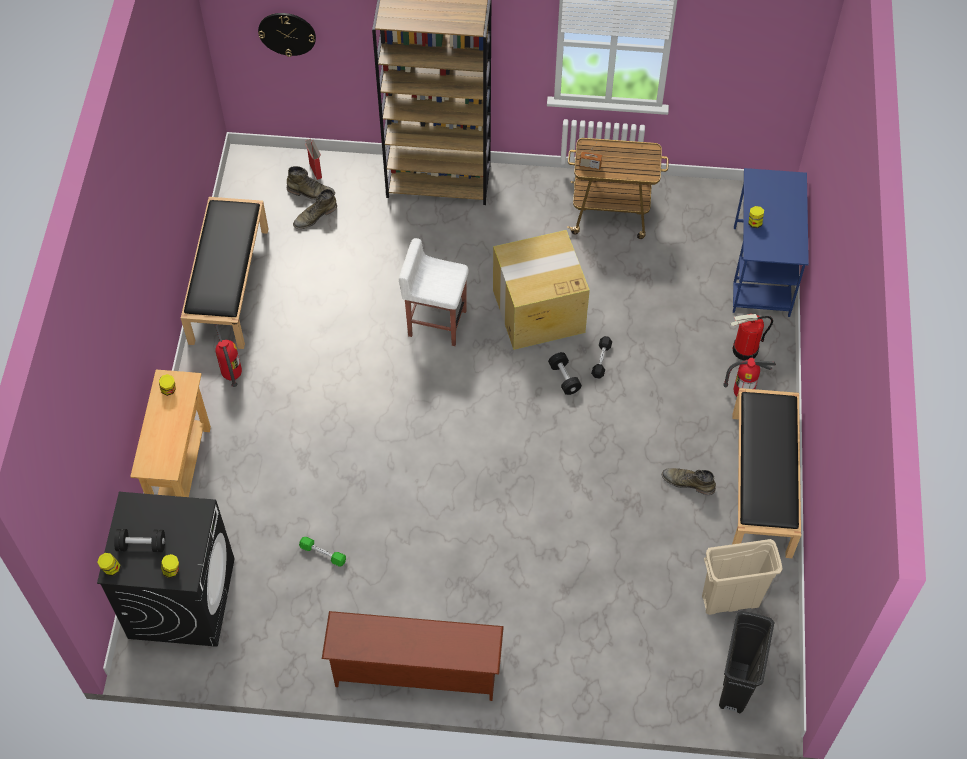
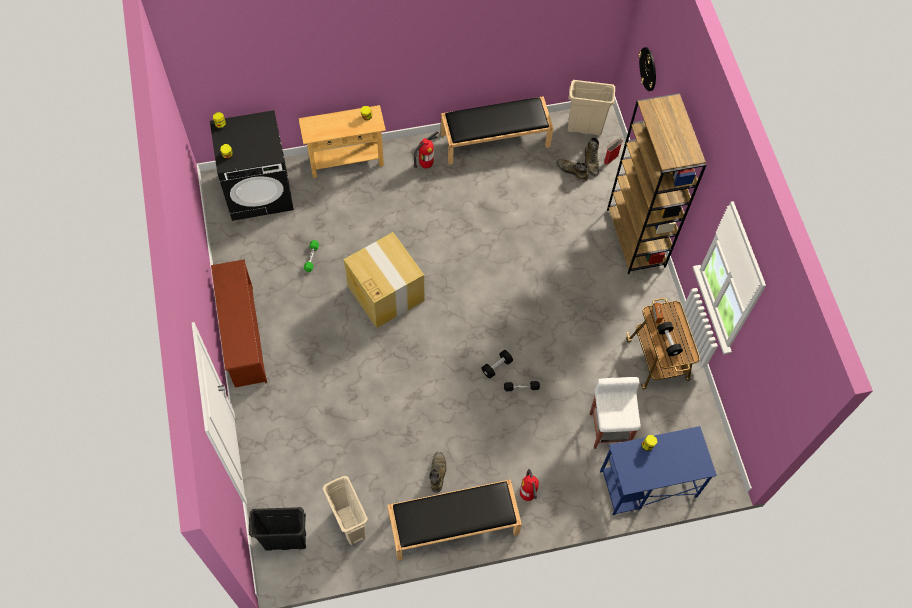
camera: 70 degrees right, 5 degrees up
(141, 545) = (240, 134): black dumbbell -> black dumbbell (668, 342)
(256, 184) = (584, 128): none -> beige trash can
(436, 323) = (512, 271): white stool -> white stool (609, 428)
(537, 311) = (547, 334): cardboard box -> cardboard box (385, 292)
(745, 350) = (568, 488): fire extinguisher -> none

